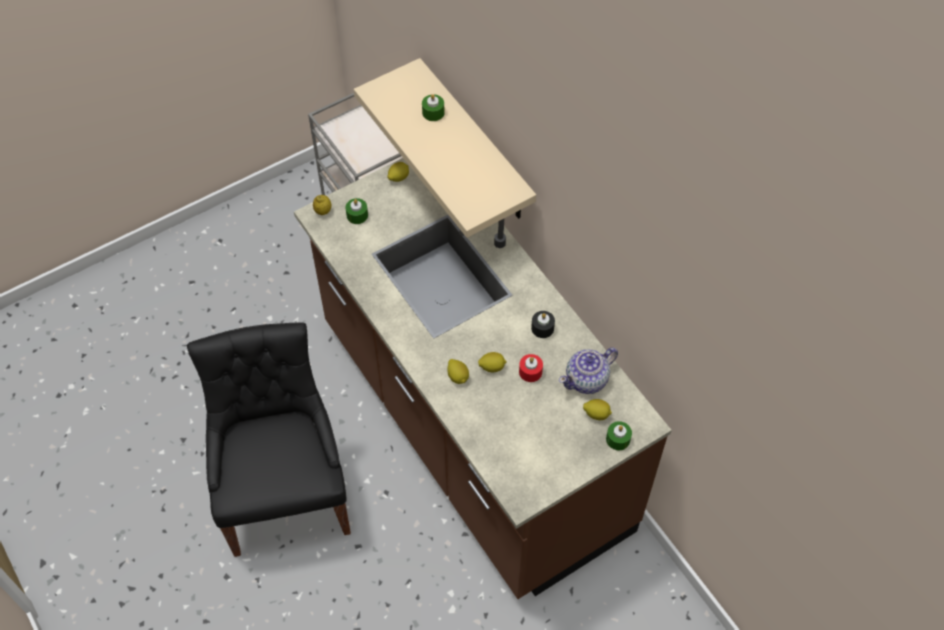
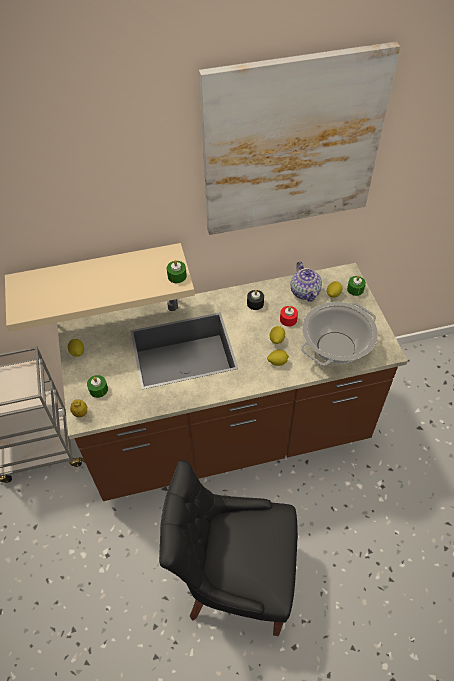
camera: 70 degrees left, 5 degrees down
(433, 112) = (67, 280): green candle -> green candle (177, 276)
(504, 436) = (336, 348): none -> cooking pot
(635, 217) = (292, 145): none -> picture

